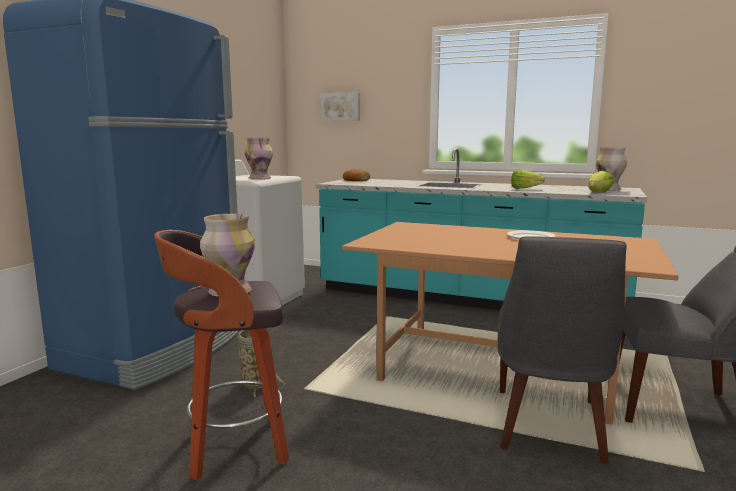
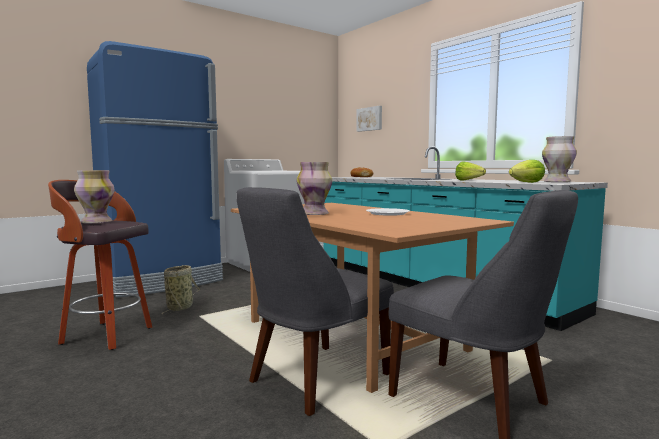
camera: 30 degrees right, 5 degrees down
(260, 179) = (268, 170): vase -> vase (315, 214)

